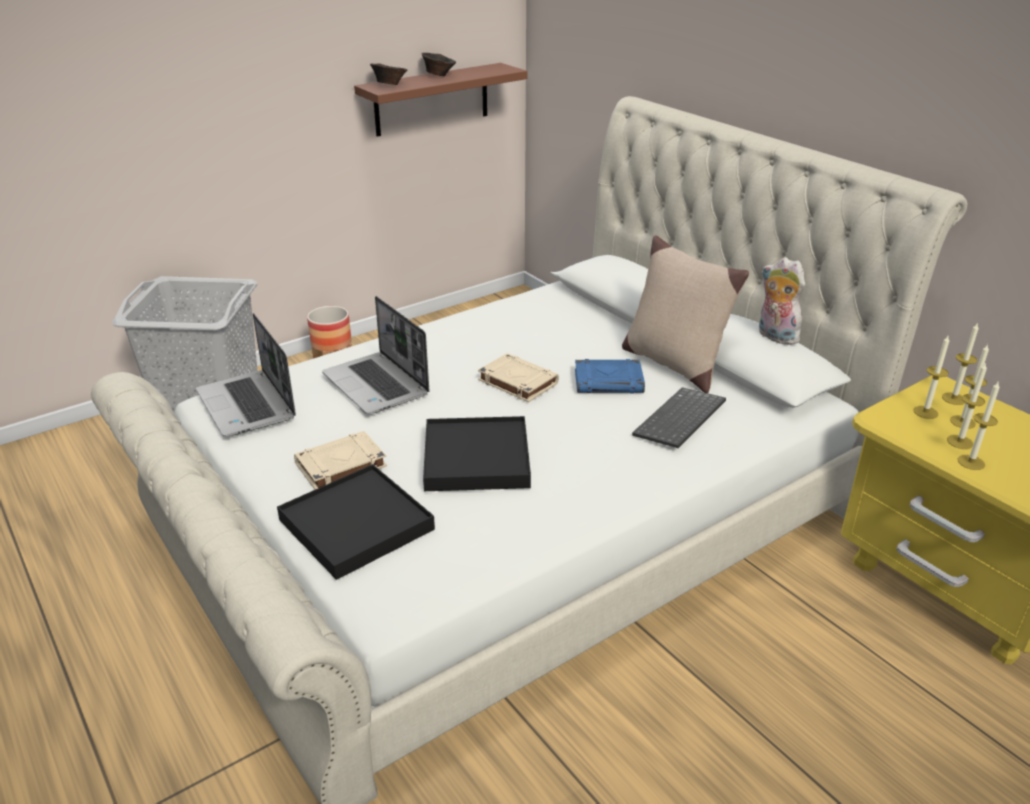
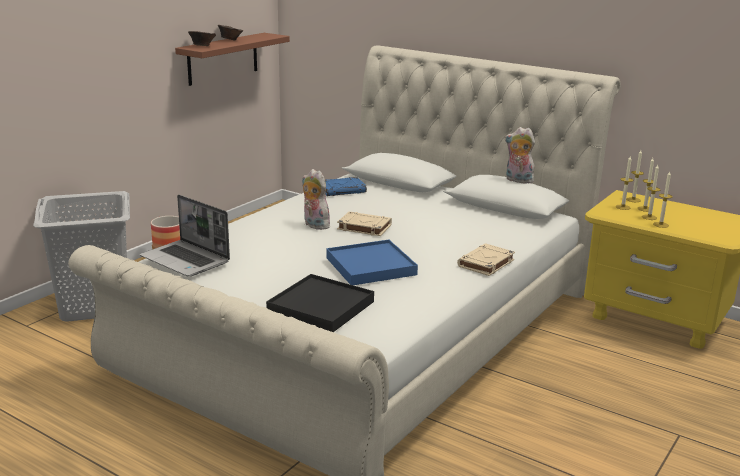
camera: 20 degrees left, 10 degrees down
(340, 466) = (282, 282): beige book -> beige book (486, 263)
(377, 385) = (271, 239): laptop -> none
(454, 367) = (314, 225): none -> plush toy
(476, 458) = (370, 266): black tray -> blue tray
(609, 381) = (422, 221): blue book -> blue book (342, 190)
(673, 363) = (455, 208): beige pillow -> none
(681, 421) = (482, 233): keyboard -> none

